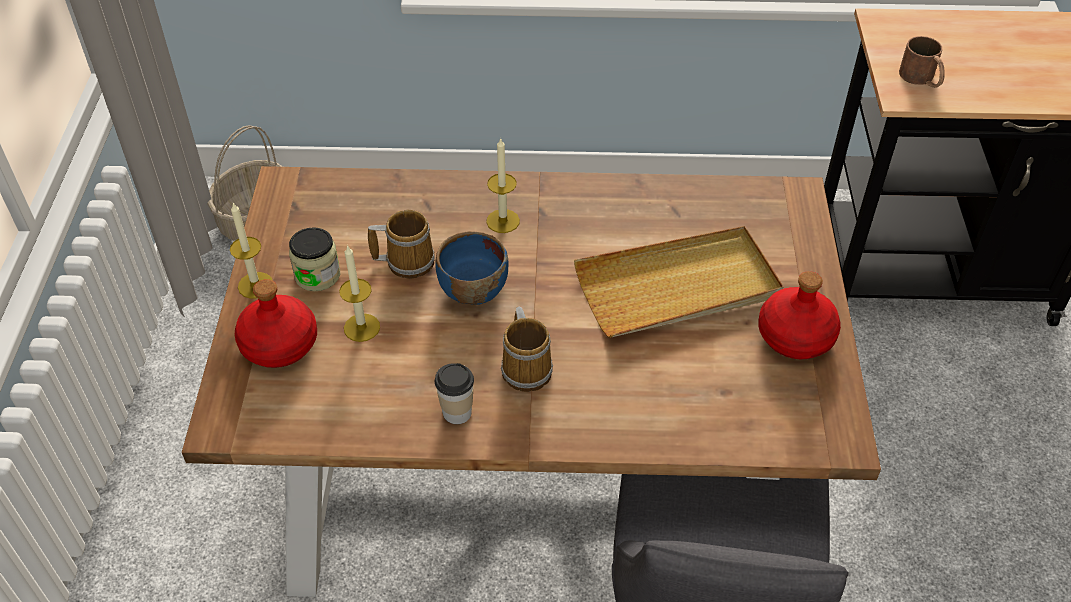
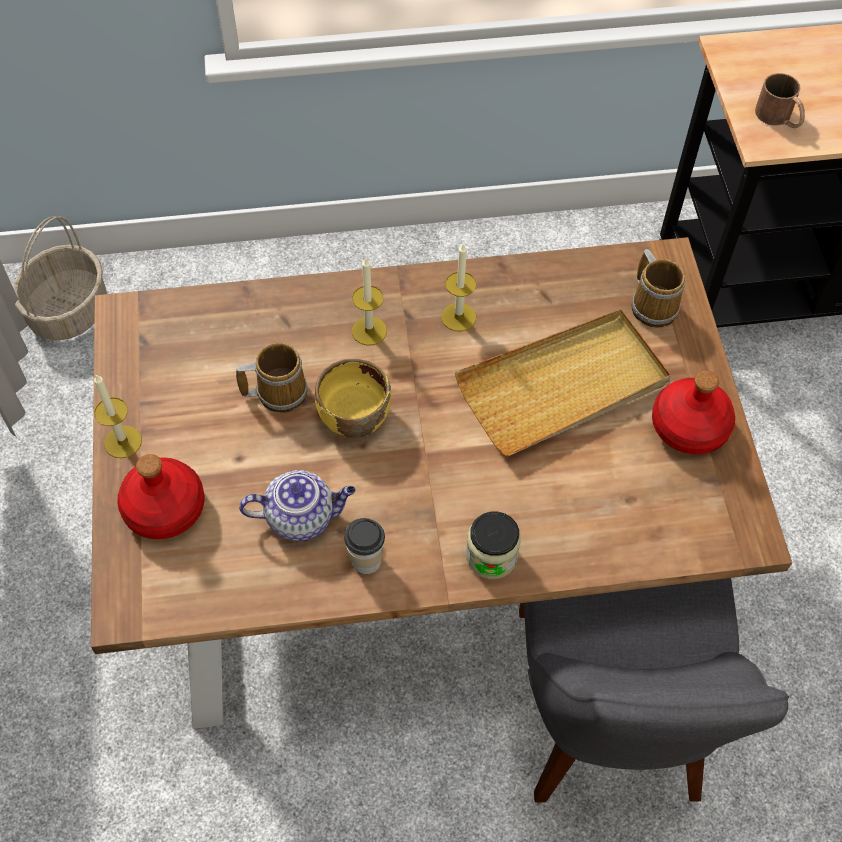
camera: 10 degrees left, 10 degrees up
(317, 275) = (186, 421): jar -> jar (491, 556)
(362, 327) = (247, 477): candle -> candle (458, 317)
(404, 367) = (302, 517): none -> teapot
(472, 289) = (353, 416): blue bowl -> yellow bowl
(527, 368) = (428, 500): mug -> mug (654, 305)

